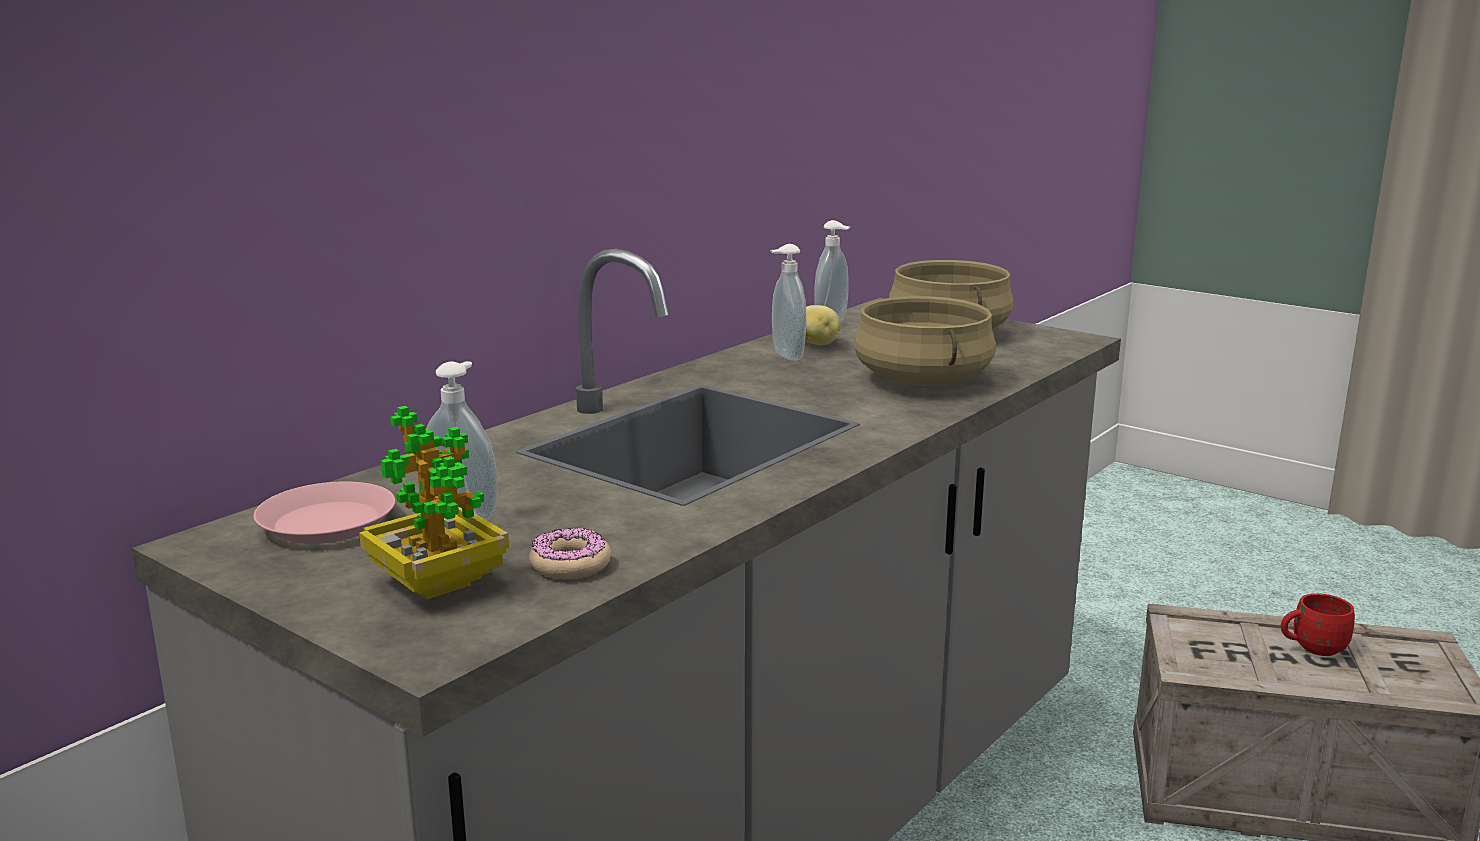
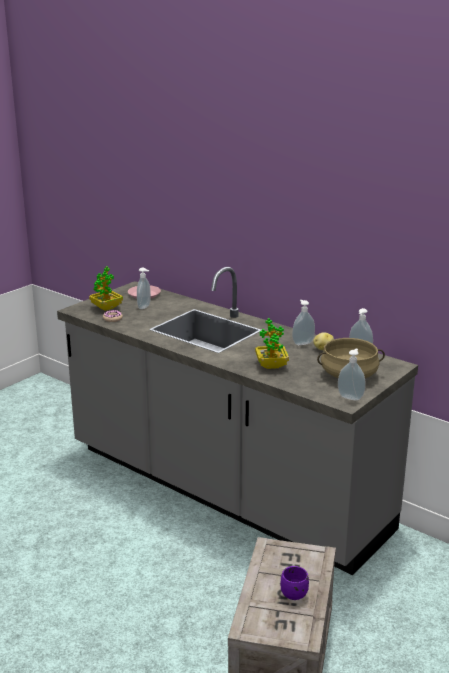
camera: 90 degrees right, 5 degrees up
(924, 380) = (271, 365): beige cooking pot -> potted plant
(1050, 335) = (351, 397): none -> soap dispenser
(1311, 648) = (293, 591): red mug -> purple mug

